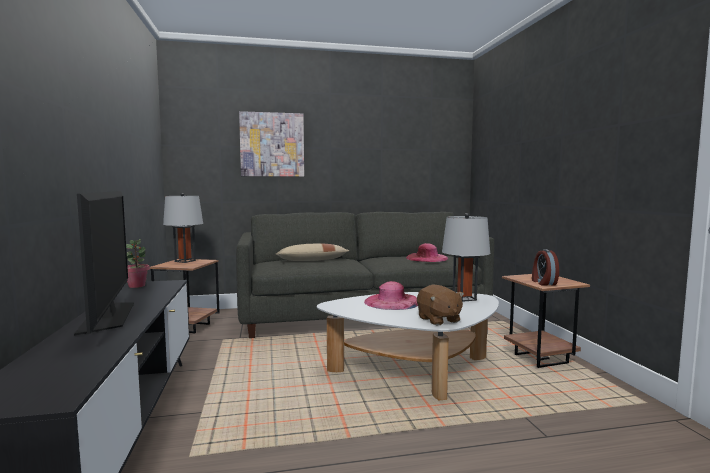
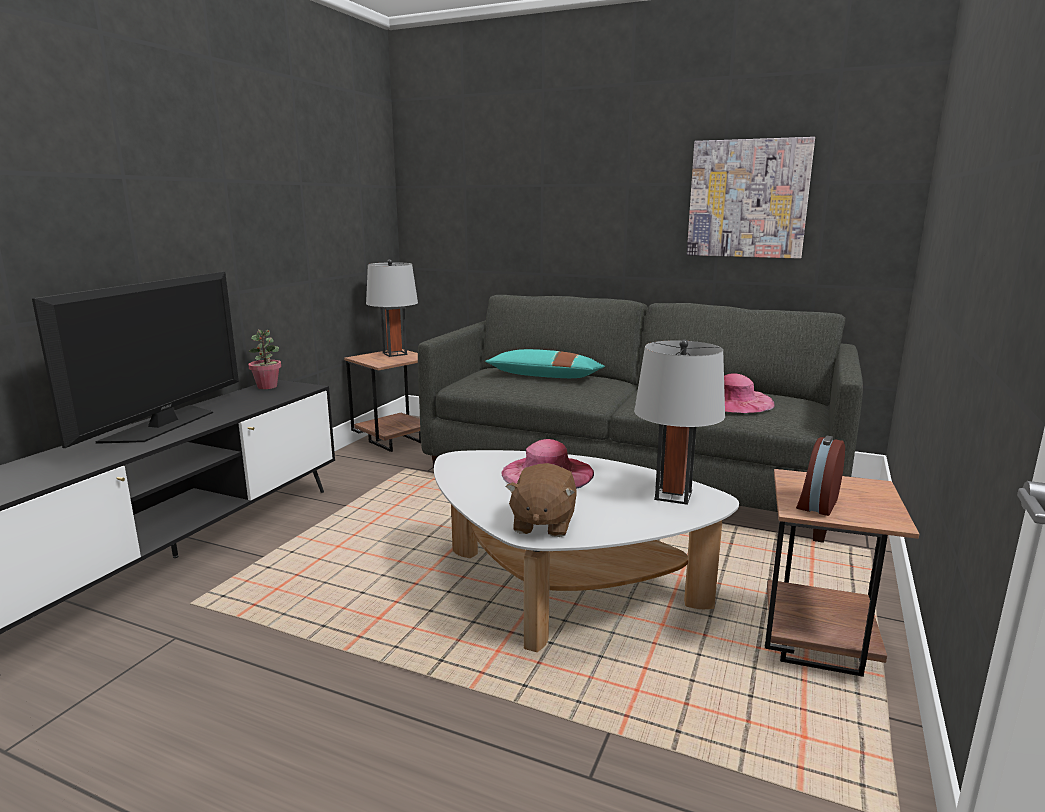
camera: 35 degrees right, 10 degrees up
(272, 145) = (535, 181): picture -> picture (748, 199)
(312, 260) = (545, 377): beige pillow -> turquoise pillow

